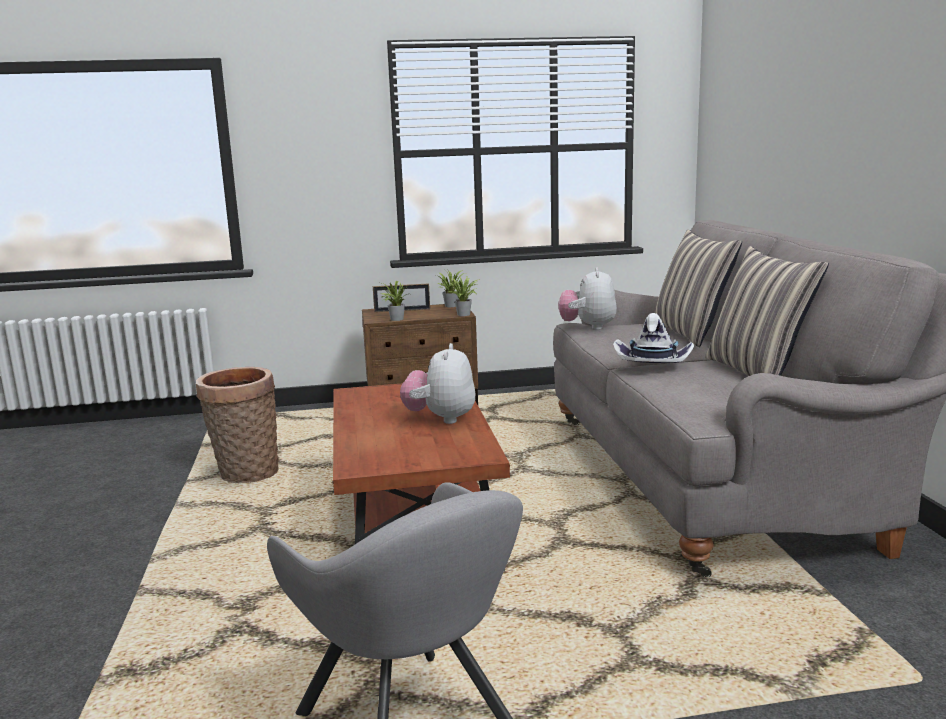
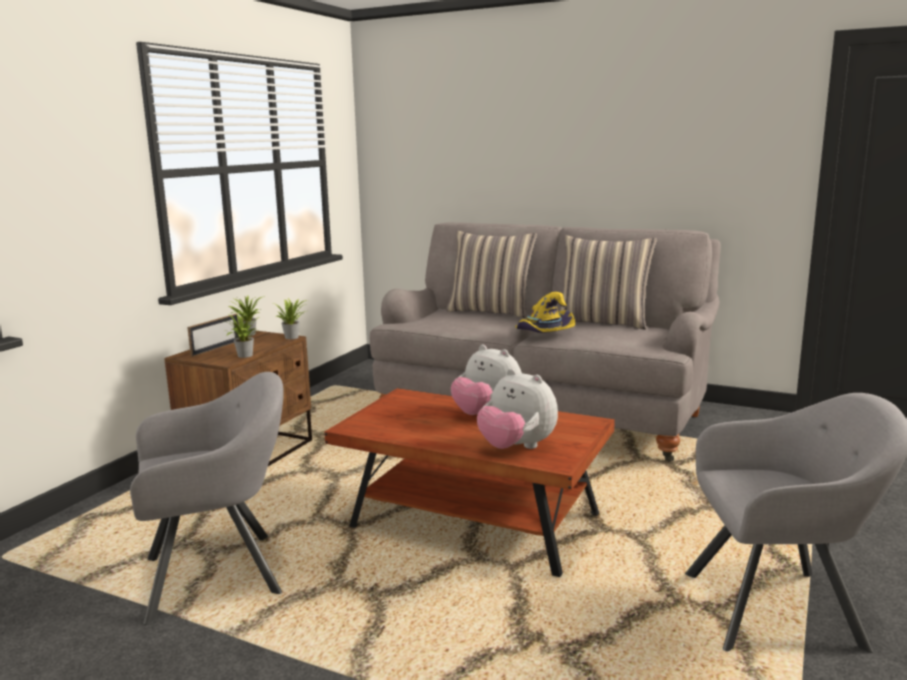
camera: 55 degrees left, 0 degrees up
(245, 474) = (220, 574): basket -> grey armchair
(588, 327) = (415, 323): plush toy -> plush toy (517, 447)
(652, 366) = (543, 334): white hat -> yellow hat

